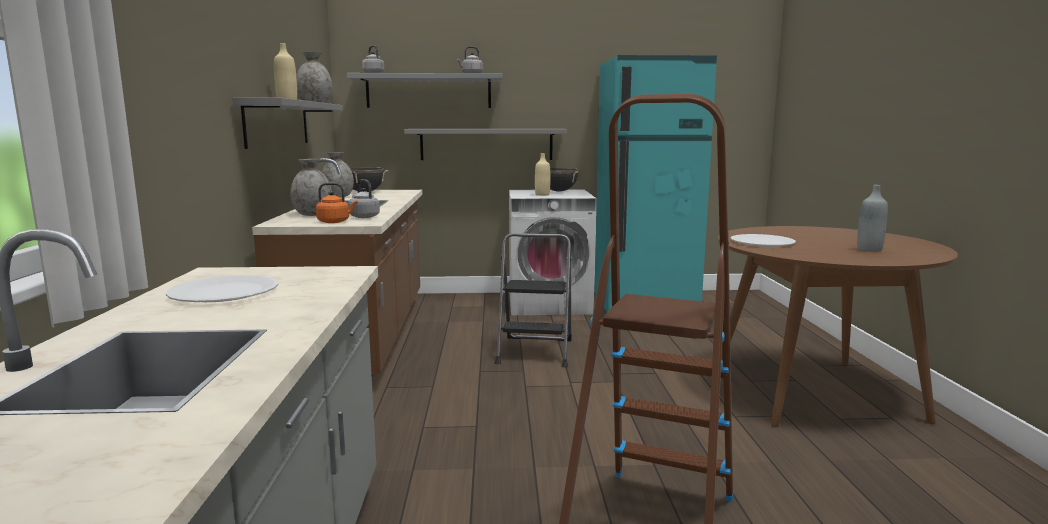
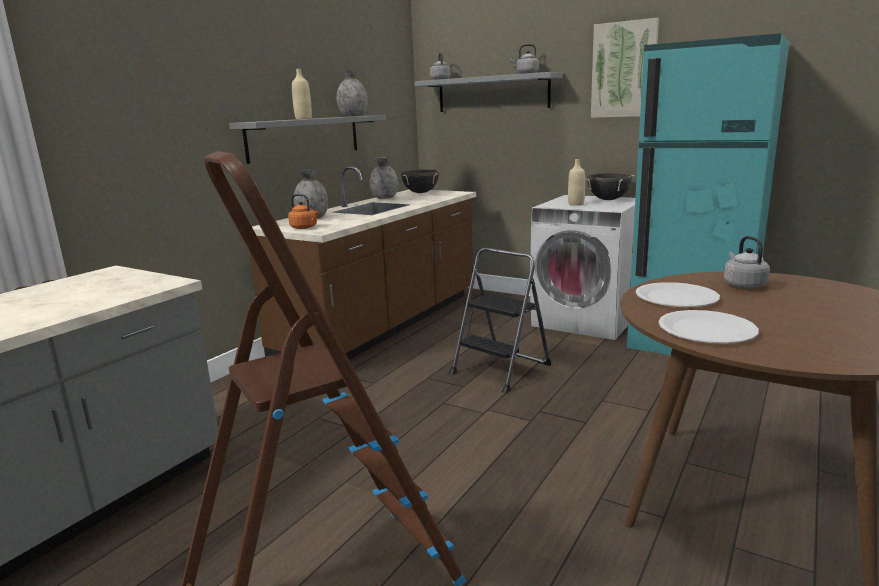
camera: 35 degrees right, 5 degrees up
(224, 292) = (64, 291): white plate -> white plate (706, 329)
(363, 216) = (338, 223): grey kettle -> grey kettle (743, 285)
(486, 144) = (545, 146): grey shelf -> none
(559, 77) = (624, 70): none -> picture
(869, 250) = (800, 332): grey bottle -> none

